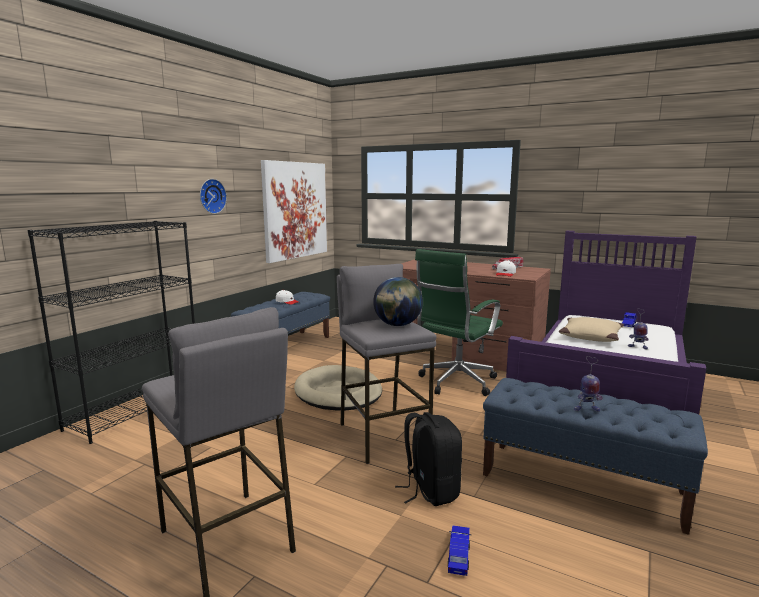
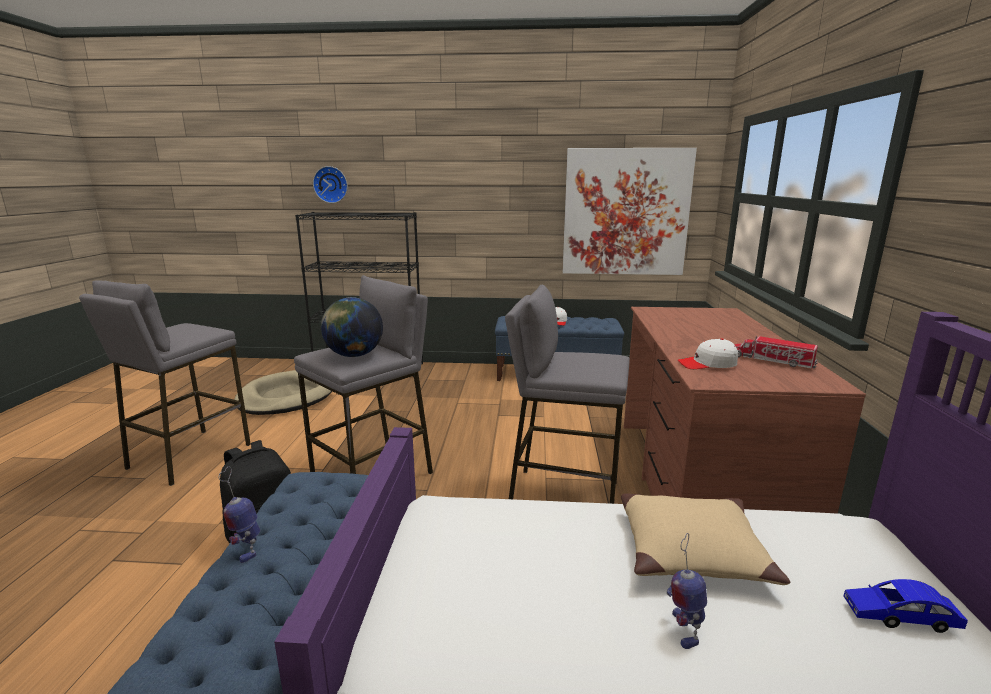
camera: 65 degrees right, 5 degrees up
(211, 196) = (488, 191): wall clock -> wall clock (331, 184)
(338, 392) = (464, 429): beige dog bed -> beige dog bed (286, 397)
(455, 383) = (563, 496): green office chair -> grey stool
(459, 554) = (148, 572): blue toy car -> none

